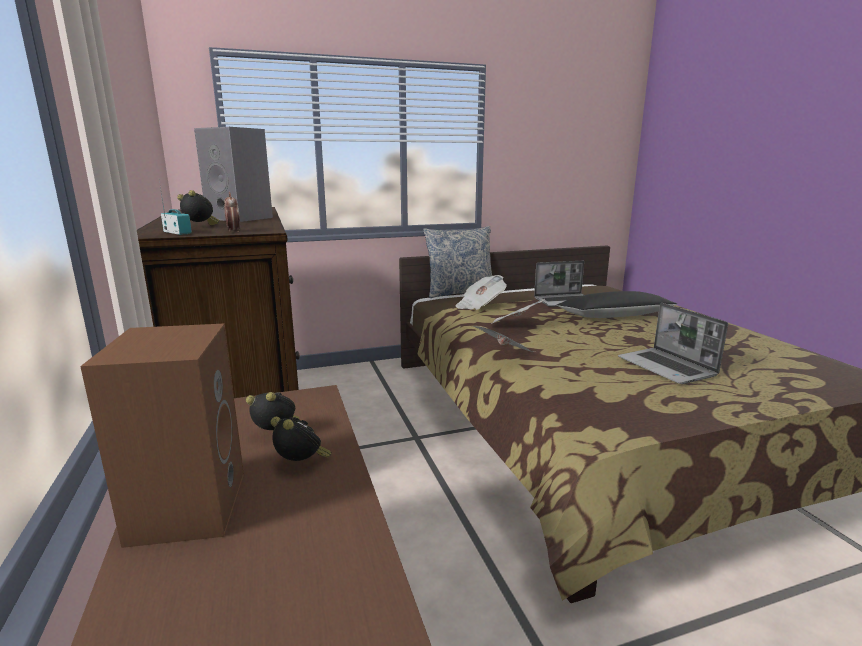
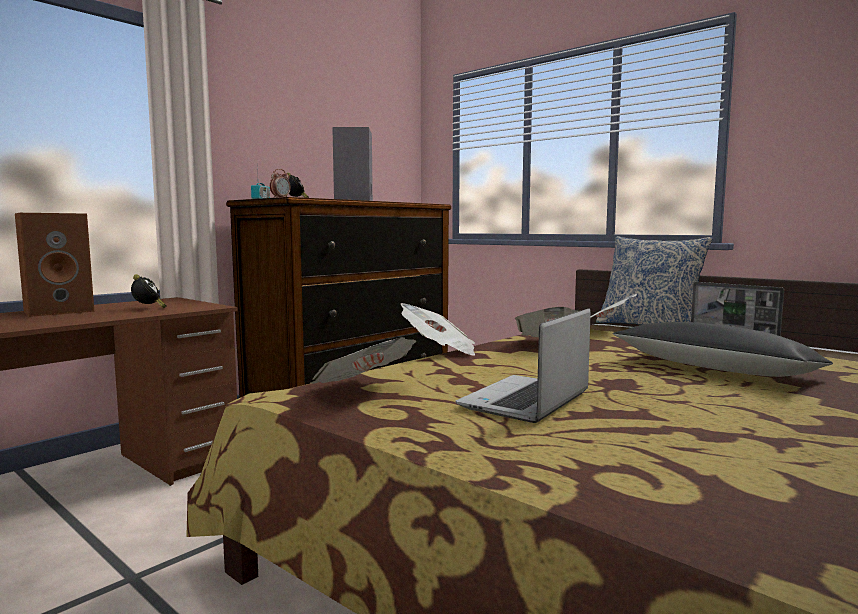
camera: 60 degrees right, 10 degrees down
(301, 464) = (107, 314): alarm clock -> none
(617, 403) = (362, 390): none -> newspaper

